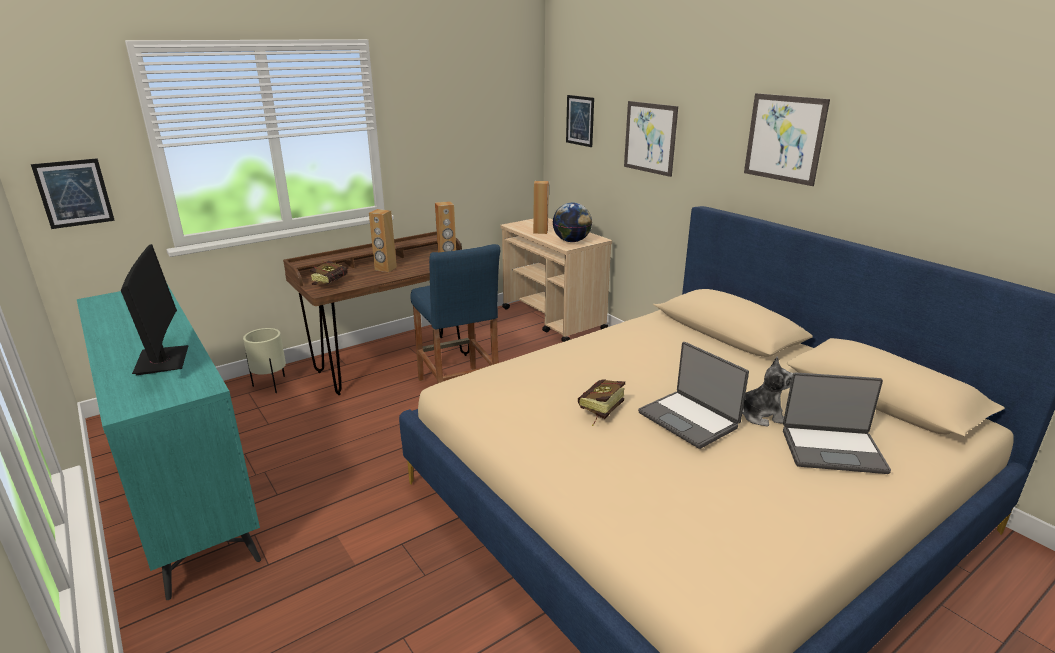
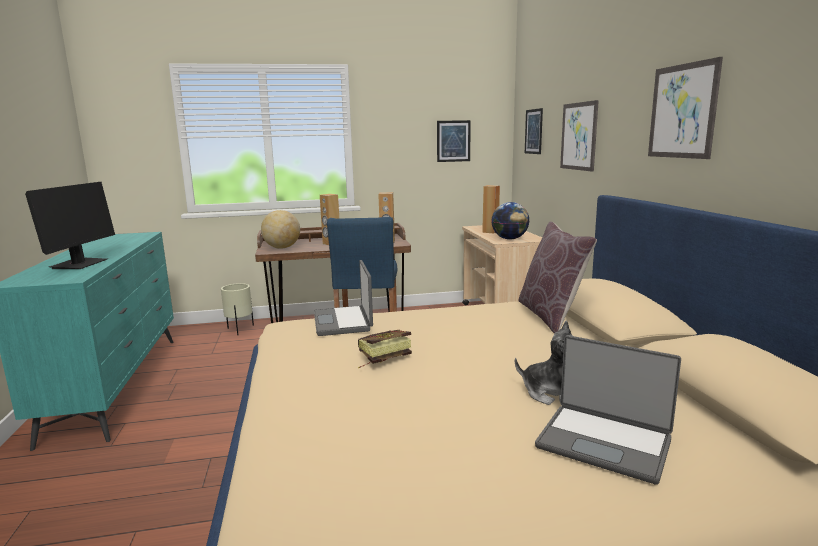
camera: 25 degrees right, 10 degrees down
(74, 193) = (125, 166): picture -> picture (453, 141)
(332, 282) = (282, 248): book -> globe
(682, 332) = (550, 316): none -> brown pillow
(689, 419) = (461, 381): laptop -> laptop (344, 322)

